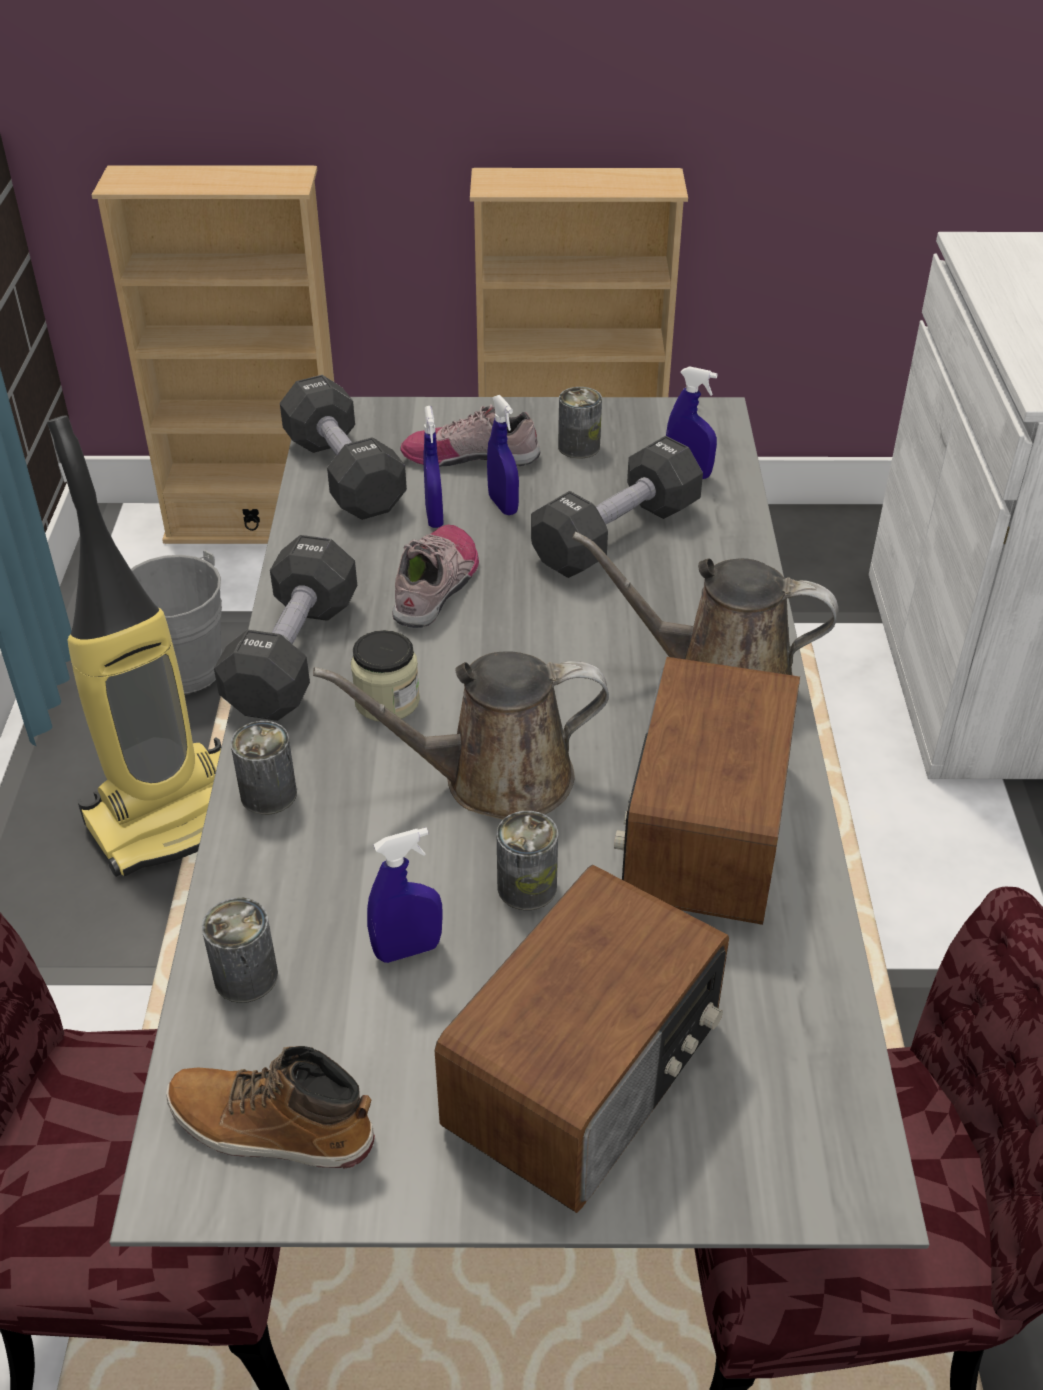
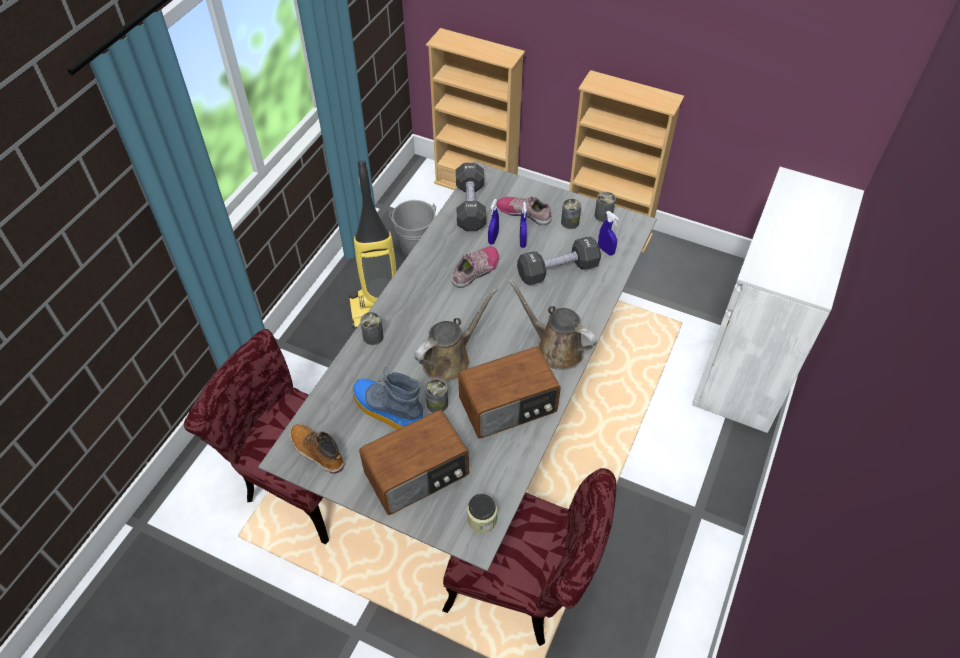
camera: 25 degrees right, 10 degrees up
(246, 976) = (334, 400): can -> can (603, 215)
(293, 655) = (409, 283): black dumbbell -> none
(387, 701) = (431, 314): jar -> jar (482, 520)
(408, 950) = (387, 411): blue spray bottle -> boot
(494, 778) = (450, 359): brown watering can -> brown watering can turned 120 degrees clockwise
(702, 830) = (509, 406): radio -> radio turned 150 degrees counterclockwise

